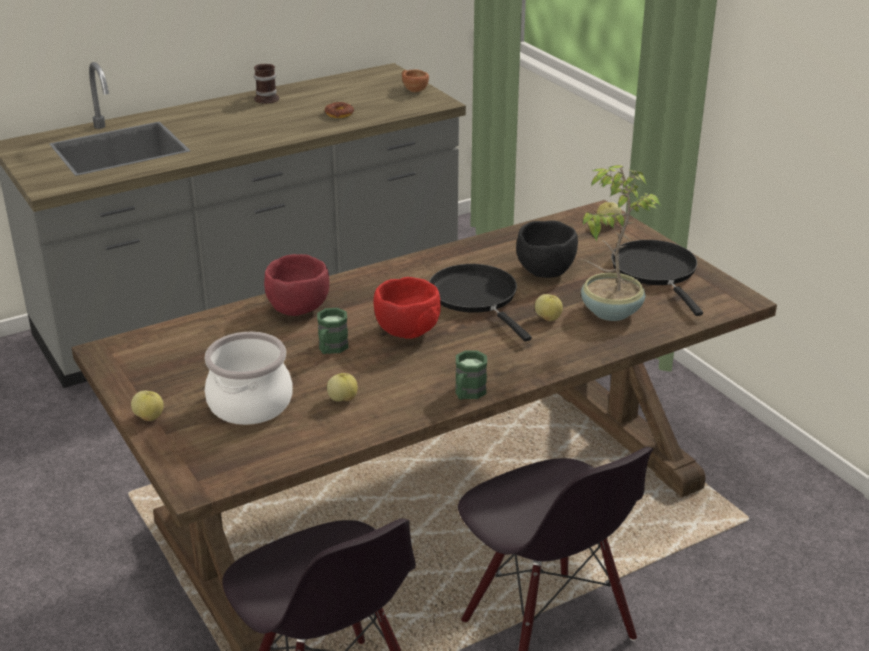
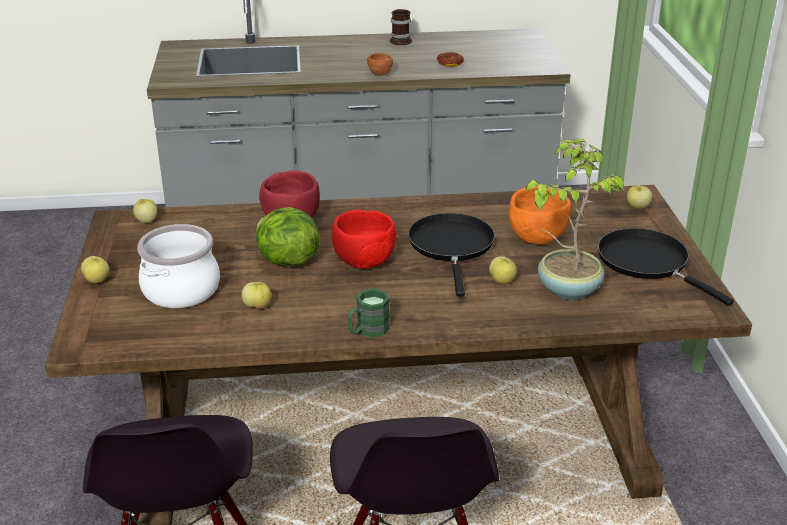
camera: 25 degrees right, 0 degrees up
(143, 344) = (146, 221): none -> apple
(331, 349) = (286, 261): green mug -> lettuce
(413, 89) = (534, 53): brown cup -> brown cup (379, 72)
(545, 270) = (537, 237): black bowl -> orange bowl
(656, 272) = (647, 263): black frying pan -> black frying pan turned 45 degrees counterclockwise

